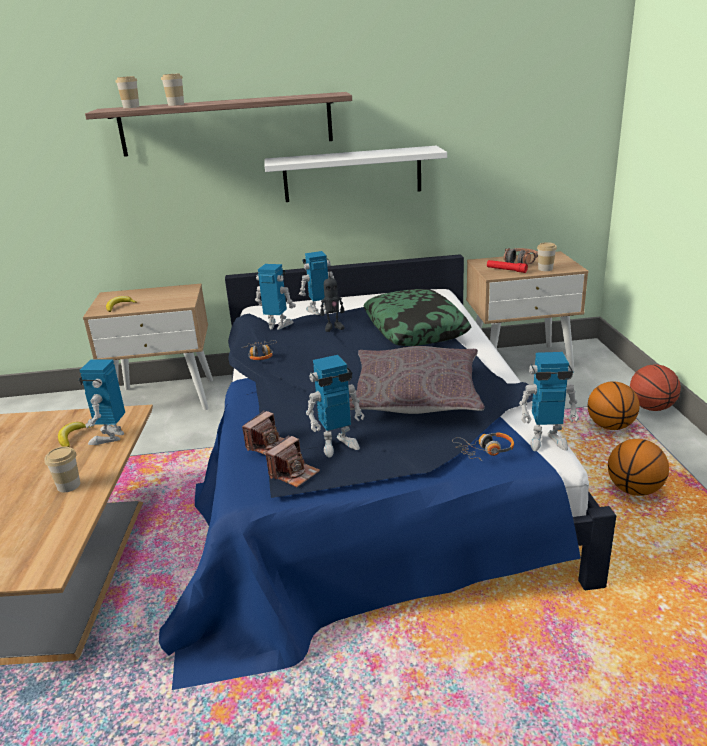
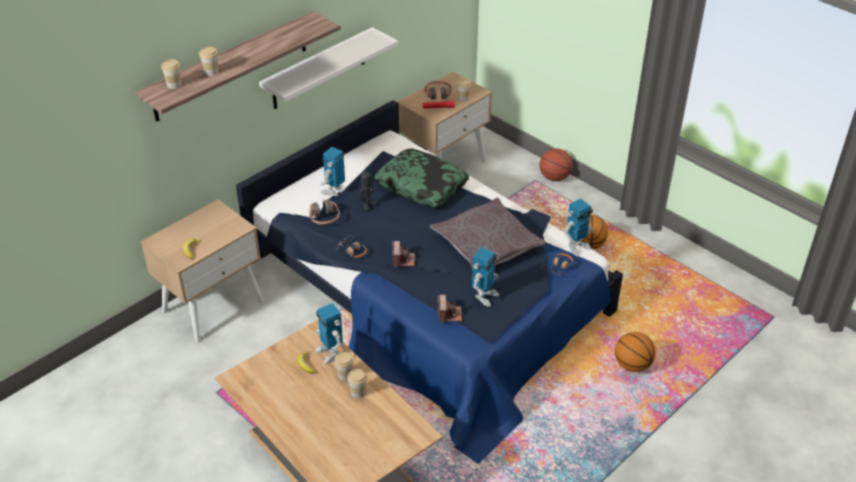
camera: 40 degrees left, 15 degrees up
(87, 462) = (345, 375): none -> cup
(278, 325) = (324, 218): toy robot -> headphones
(294, 473) = (483, 324): camera -> camera (403, 260)
(610, 426) = (543, 202): basketball -> basketball (632, 365)

